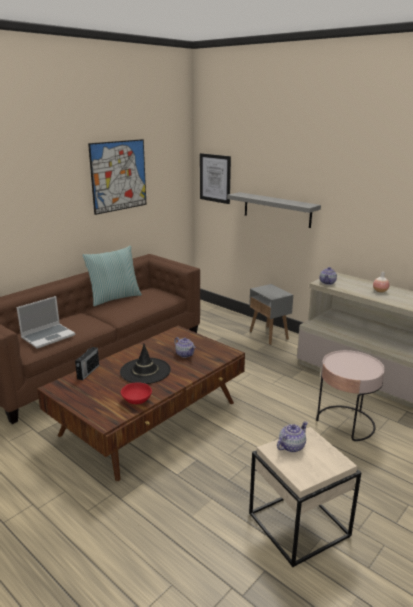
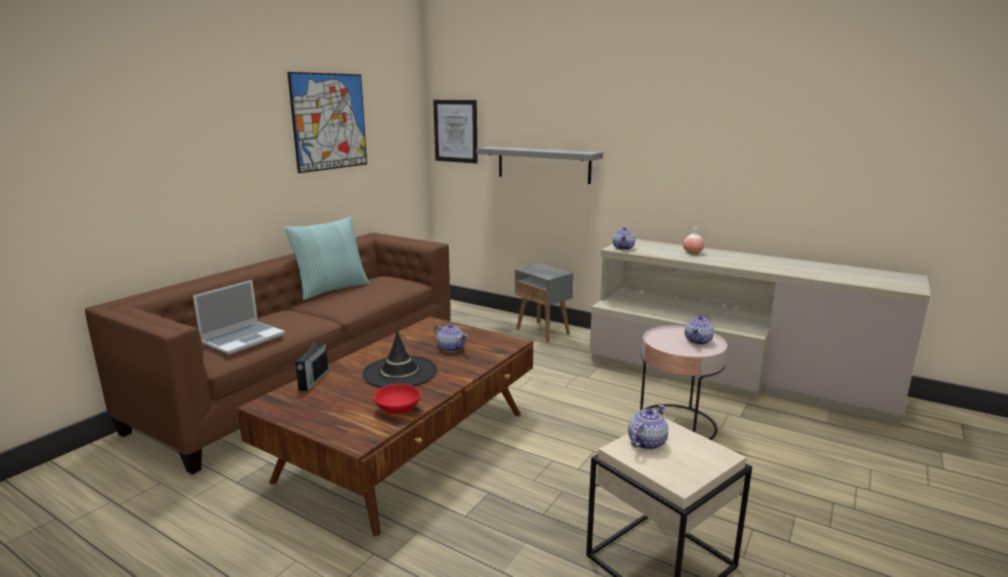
camera: 10 degrees left, 5 degrees down
(364, 366) = (698, 341): none -> teapot

